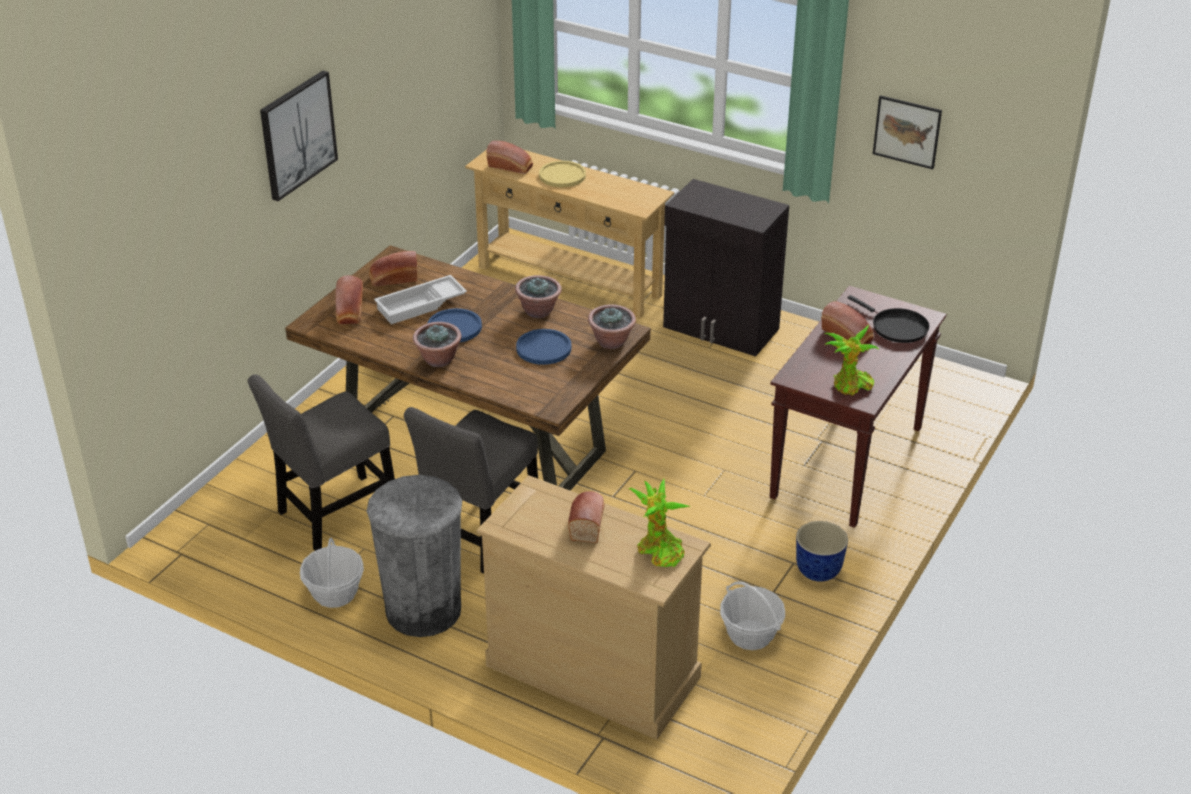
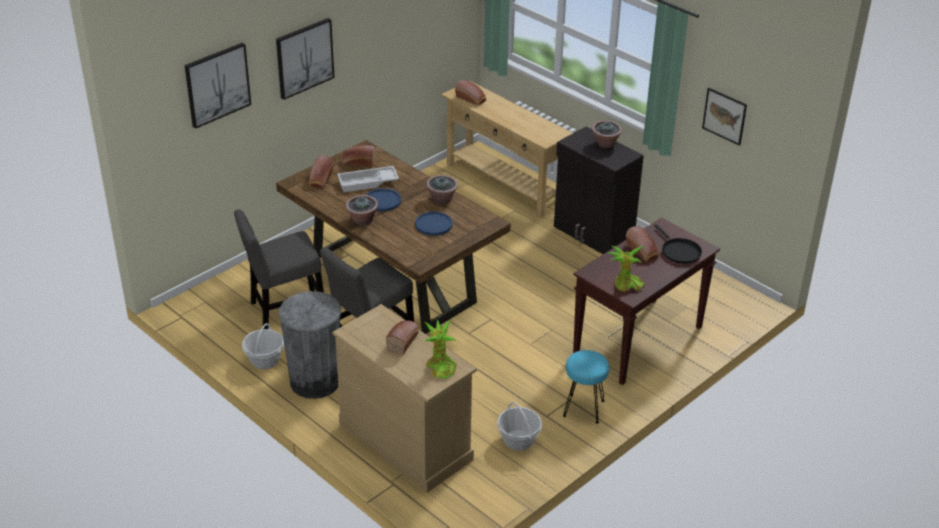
camera: 15 degrees right, 0 degrees up
(190, 190) = (217, 84): none -> picture
(562, 175) = (502, 110): yellow plate -> none
(612, 342) = (480, 228): potted plant -> potted plant (605, 144)
(818, 572) = (583, 409): planter -> turquoise stool

